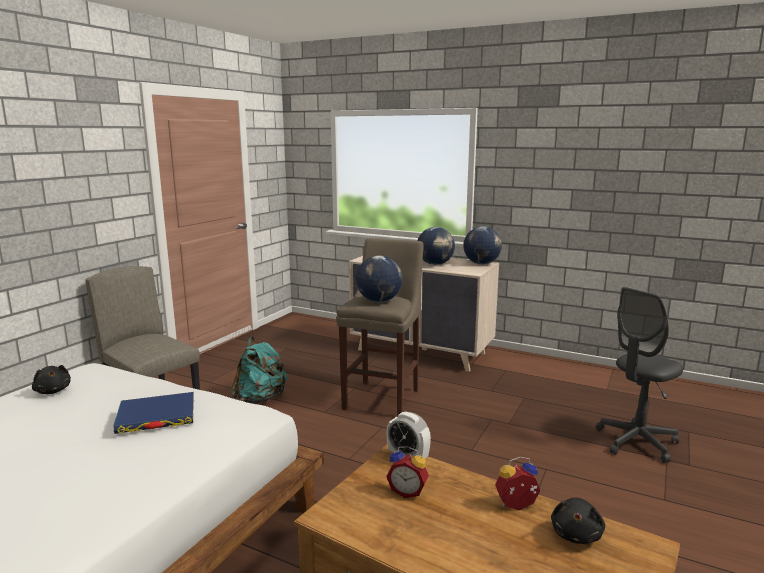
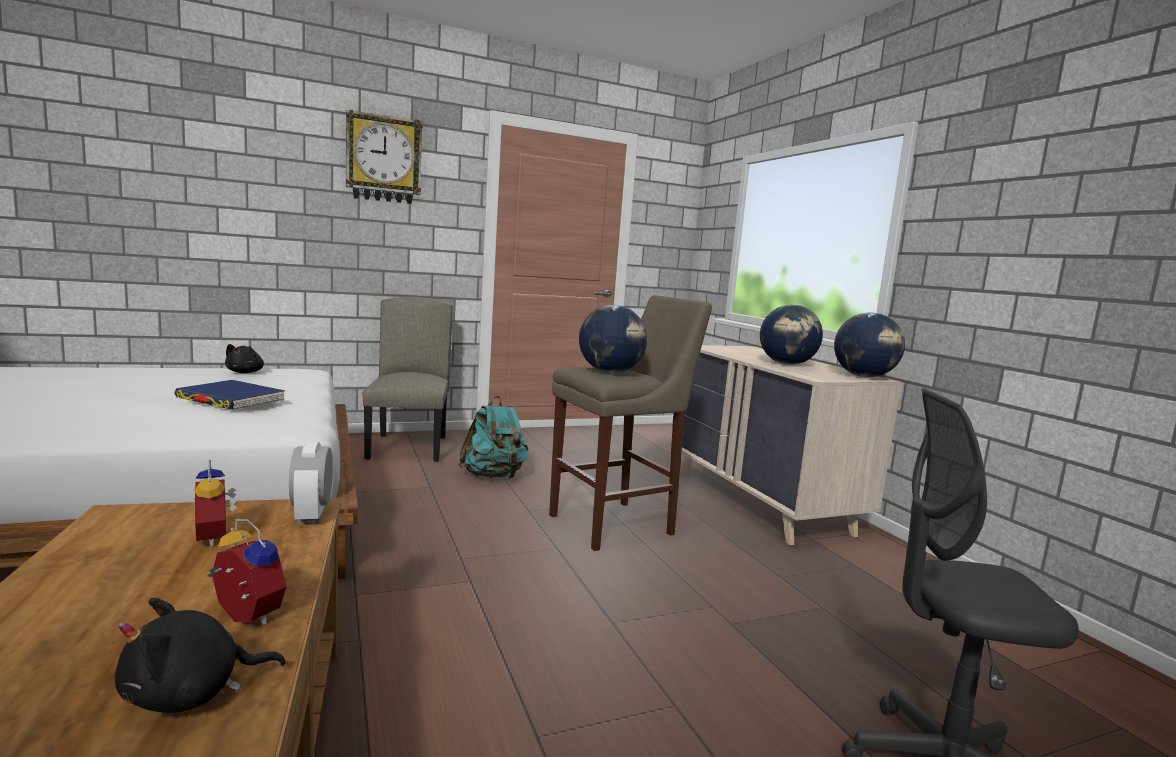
camera: 40 degrees right, 5 degrees down
(60, 141) = (384, 159): none -> wall clock

